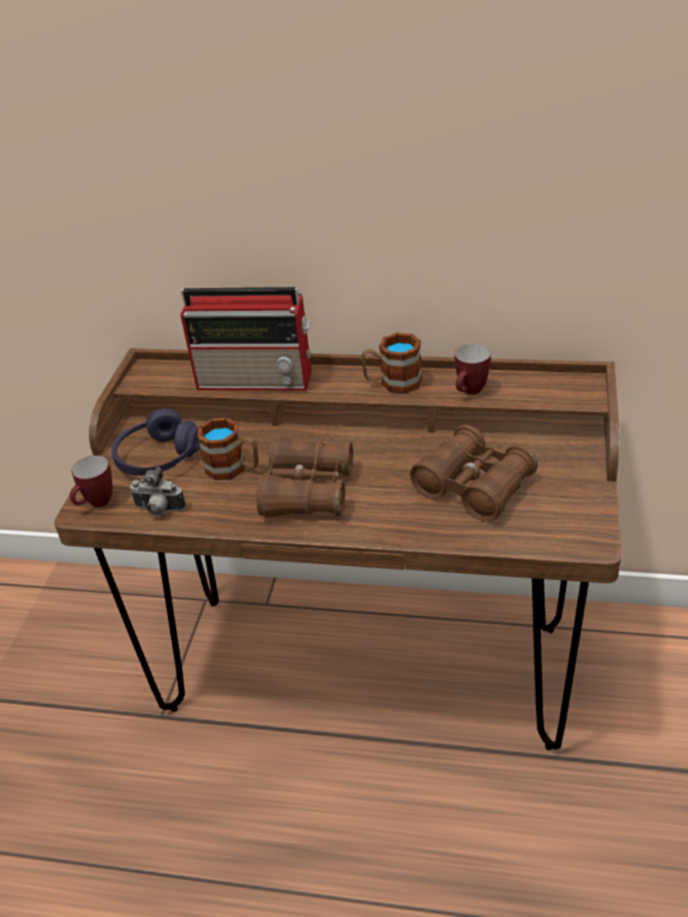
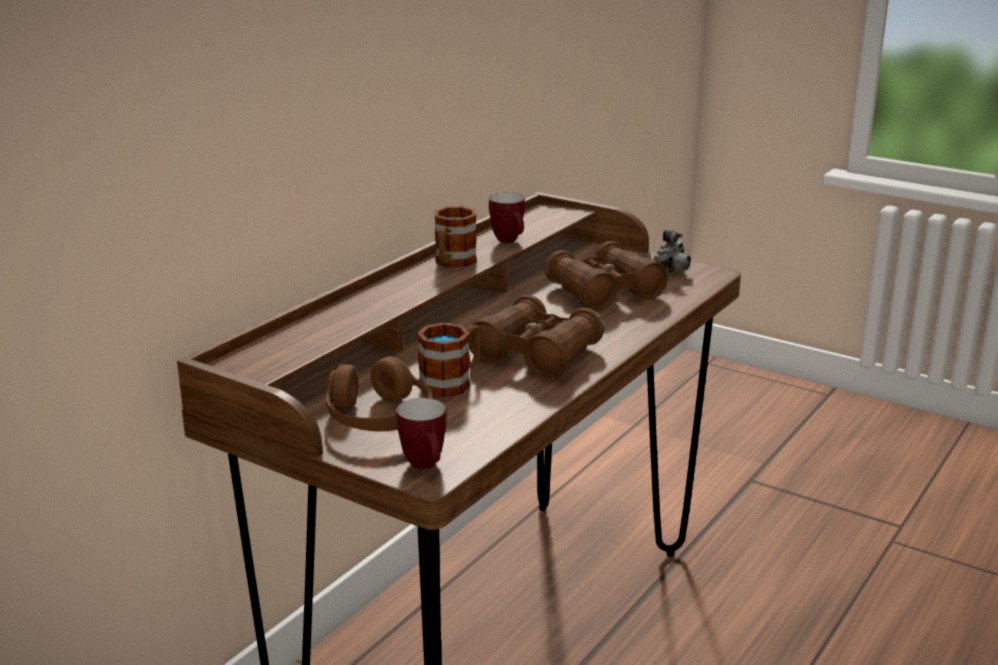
camera: 70 degrees left, 15 degrees down
(158, 458) = (379, 418): purple headphones -> brown headphones
(158, 510) = (481, 431): camera -> camera (672, 273)
(257, 379) = (356, 312): radio -> none

